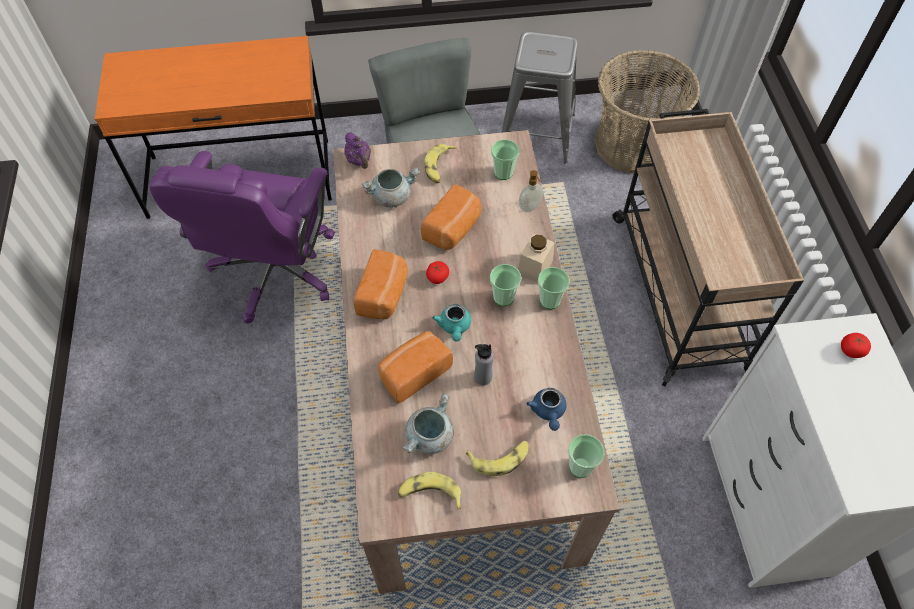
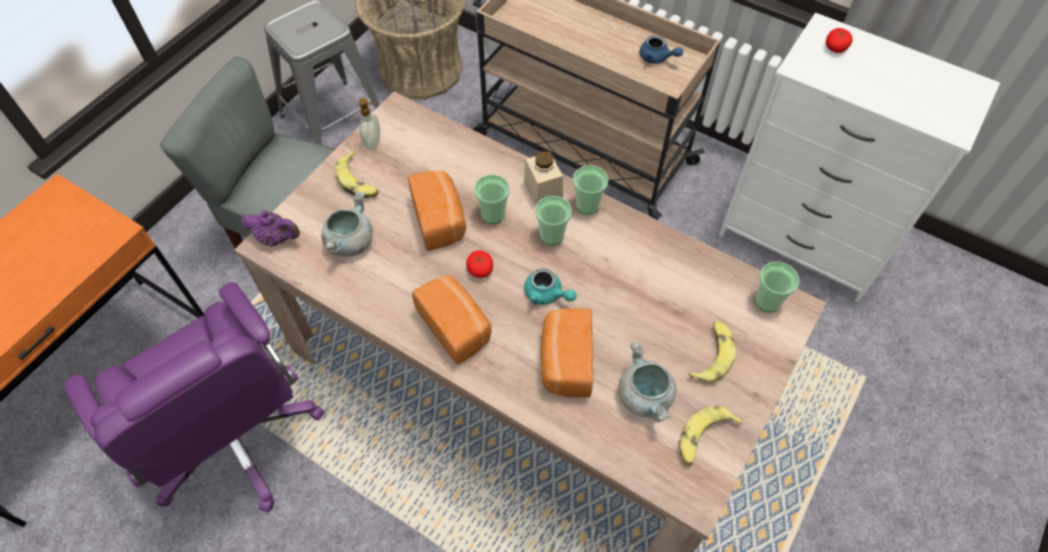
camera: 50 degrees left, 0 degrees up
(483, 377) = (619, 310): grey bottle -> none
(503, 173) = (420, 141): cup -> cup (493, 214)
(530, 207) = (478, 149): soap dispenser -> soap dispenser (373, 143)
(548, 412) = (696, 286): blue teapot -> blue teapot (657, 58)

